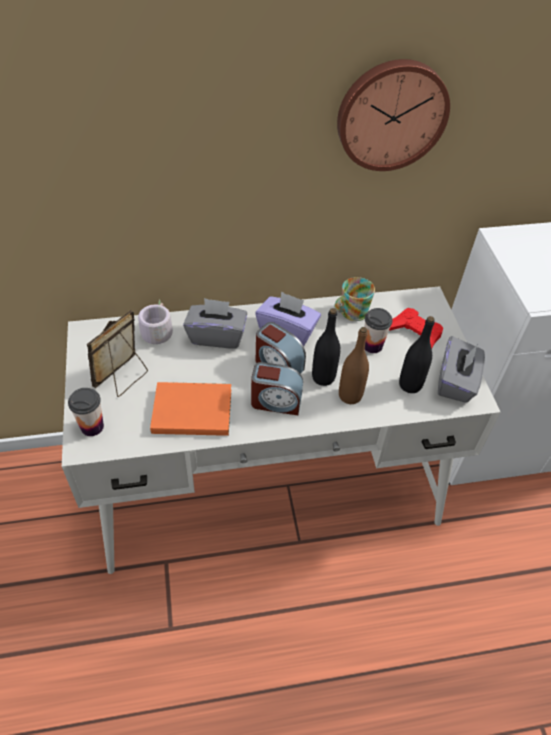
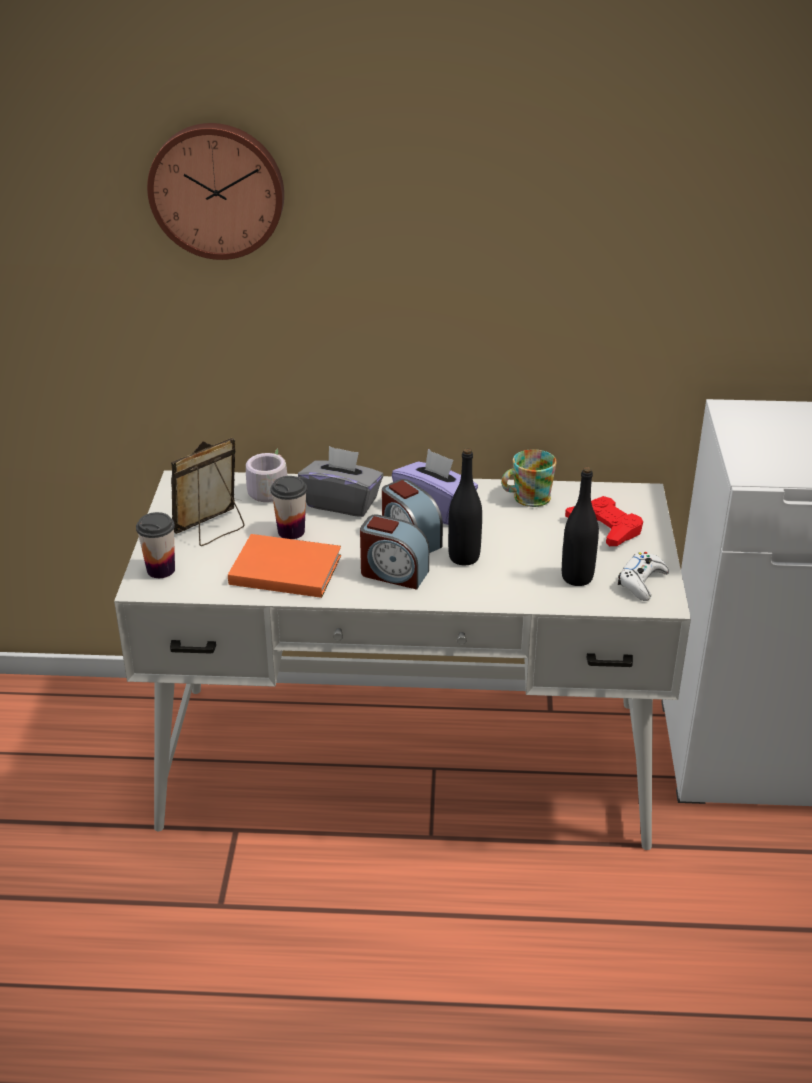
camera: 15 degrees right, 15 degrees down
(350, 395) = (492, 579): brown bottle -> none
(372, 345) = (542, 533): cup -> cup (291, 531)
(391, 114) = (567, 234): wall clock -> wall clock (217, 190)
(456, 382) = (641, 582): grey tissue box -> white game controller

